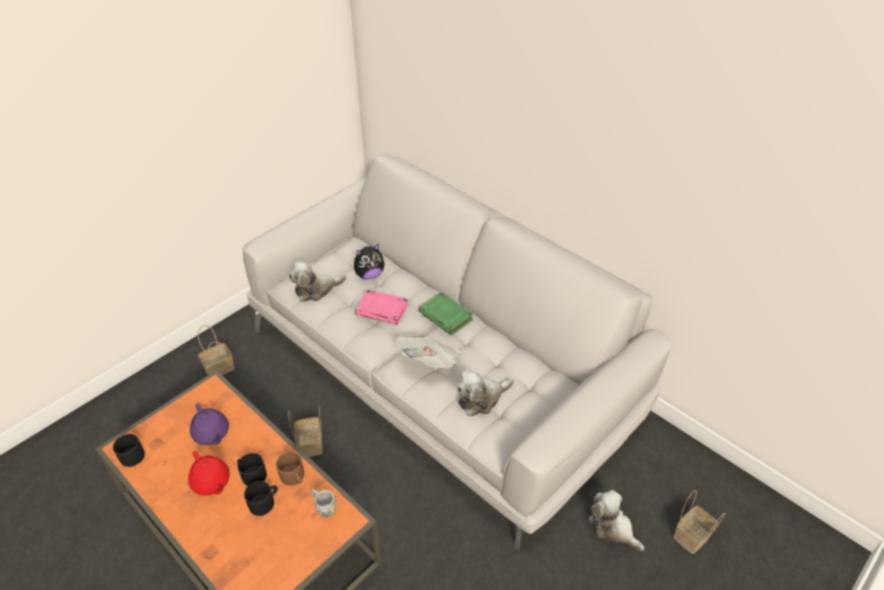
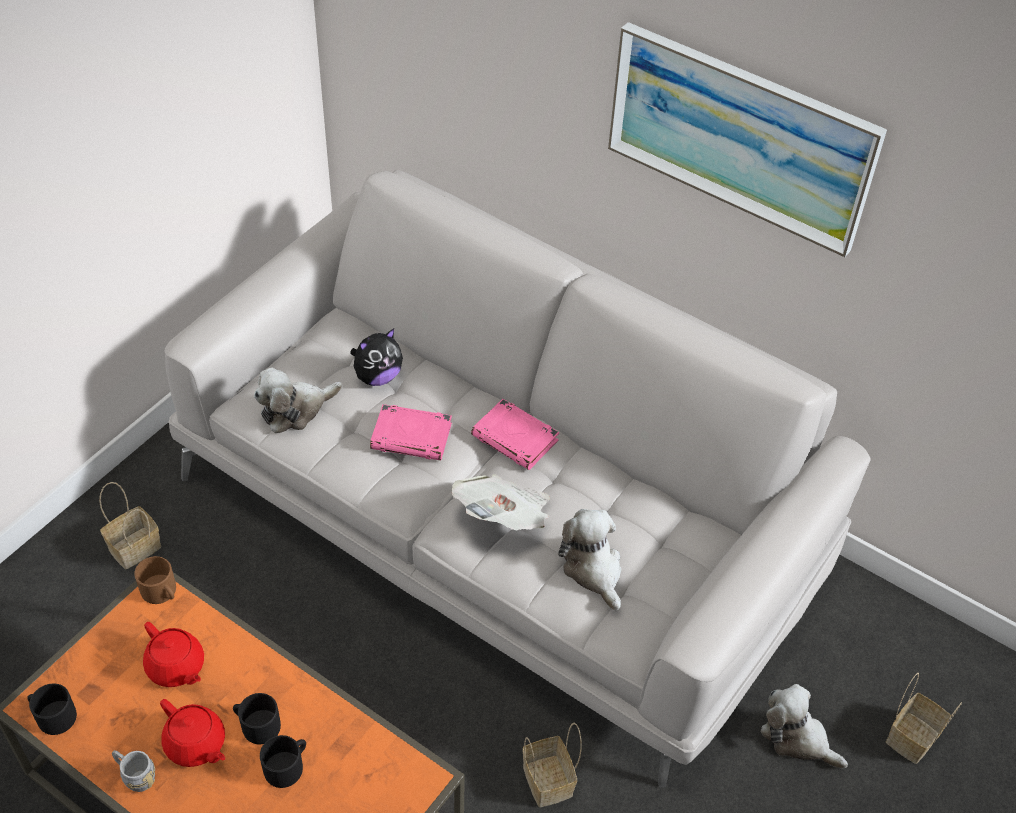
camera: 10 degrees left, 5 degrees up
(211, 434) = (176, 667): purple teapot -> red teapot
(293, 477) = (323, 721): brown mug -> brown mug (161, 592)
(311, 445) = (316, 661): basket -> basket (549, 782)
(323, 507) = (380, 763): grey mug -> grey mug (135, 776)
(446, 316) = (516, 439): green book -> pink book
(481, 399) = (593, 569): plush toy -> plush toy turned 105 degrees clockwise
(592, 123) = (739, 136): none -> picture

